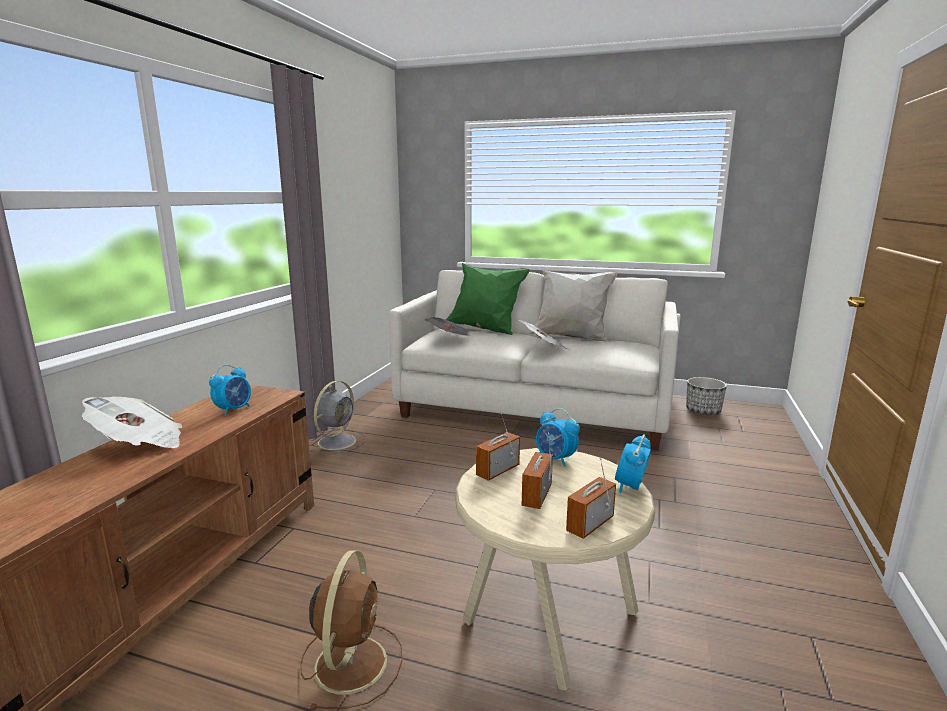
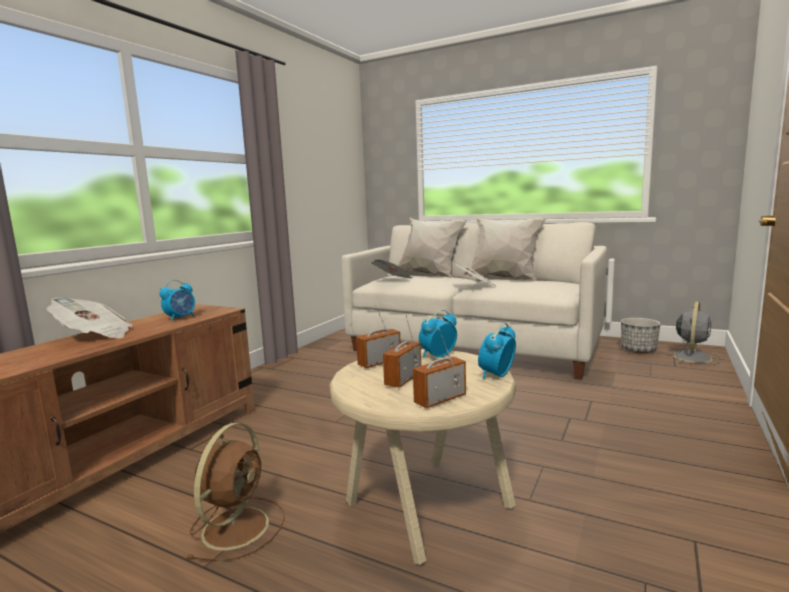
camera: 10 degrees right, 5 degrees down
(338, 441) = (293, 366): grey fan -> grey fan (692, 357)
(485, 330) = (429, 275): green pillow -> white pillow
(555, 459) = (437, 356): alarm clock -> alarm clock turned 90 degrees clockwise

